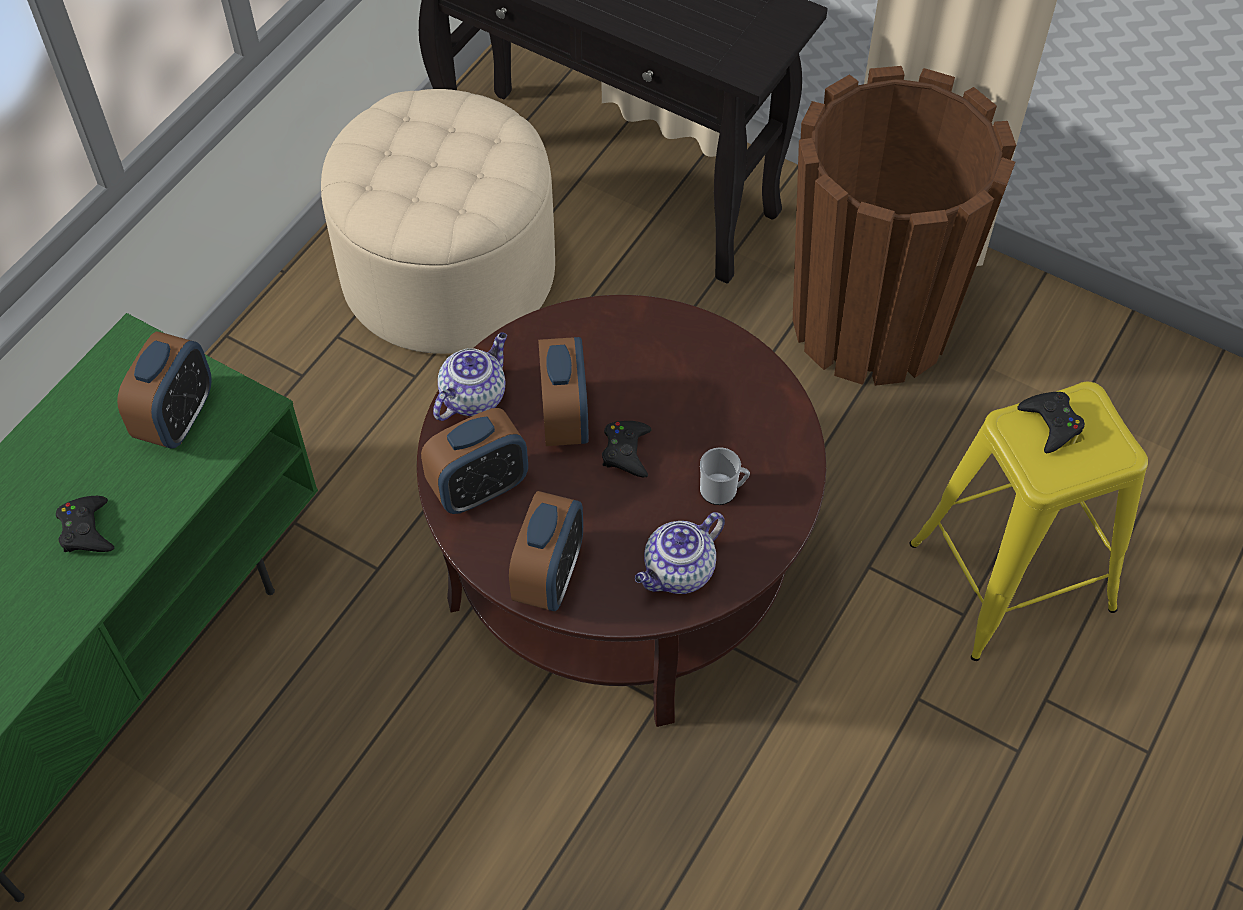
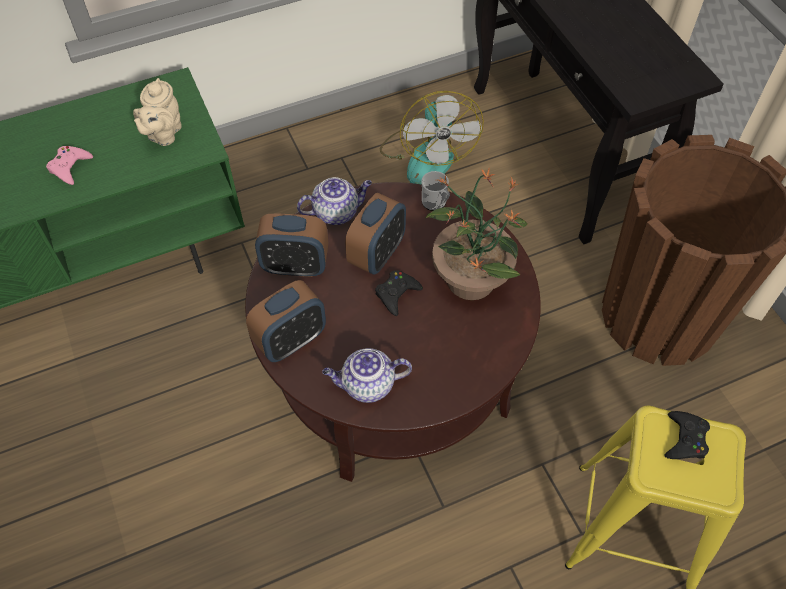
camera: 35 degrees right, 0 degrees up
(86, 530) = (70, 167): black game controller -> pink game controller
(177, 418) = (163, 134): alarm clock -> beige teapot
(448, 272) = (427, 155): beige ottoman -> fan
(694, 385) = (471, 278): none -> potted plant
(722, 490) = (435, 352): mug -> mug (436, 203)

